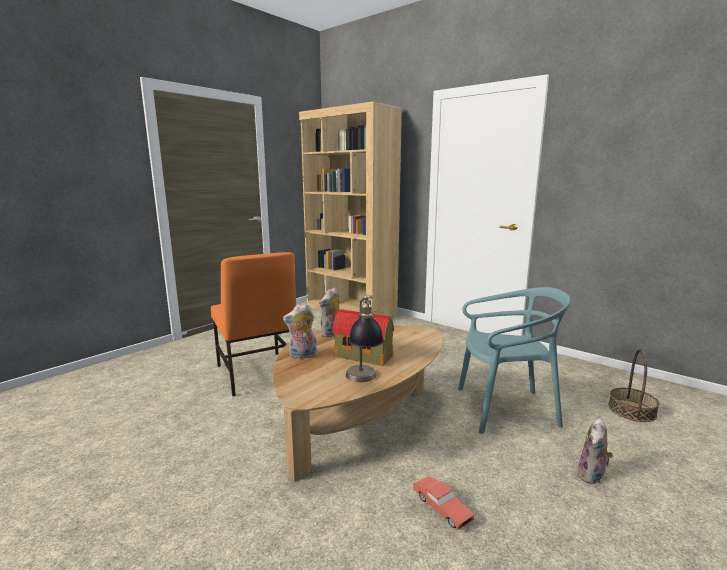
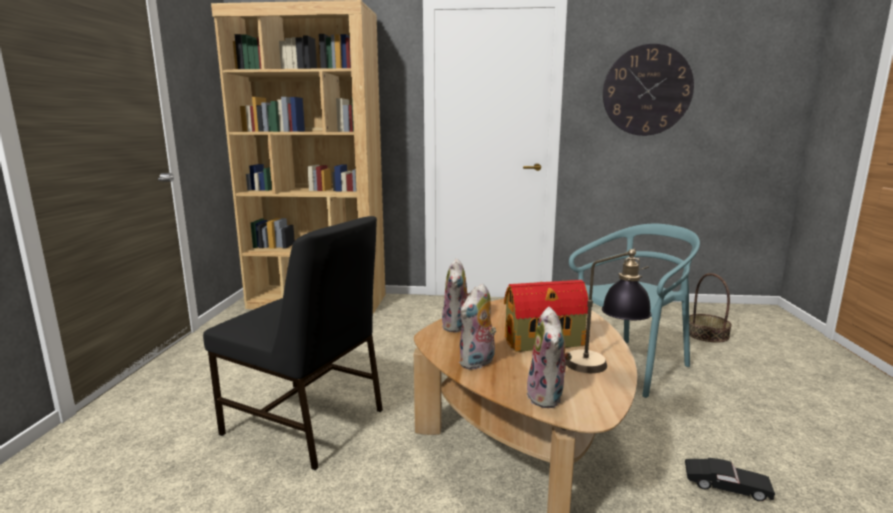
camera: 35 degrees left, 0 degrees up
(257, 373) = (305, 423): orange chair -> black chair
(441, 508) = (726, 487): red toy car -> black toy car
(592, 476) = (765, 400): plush toy -> plush toy (548, 397)
(625, 159) = (647, 90): none -> wall clock

